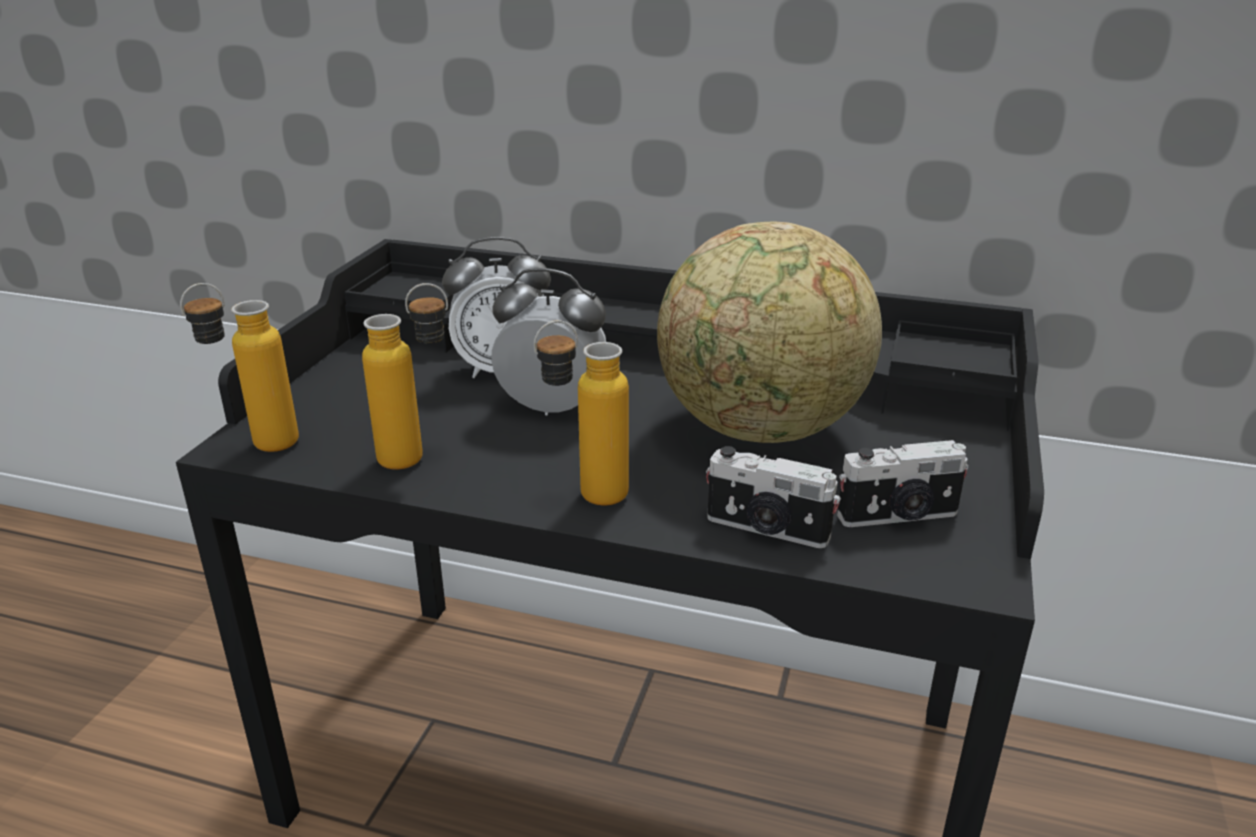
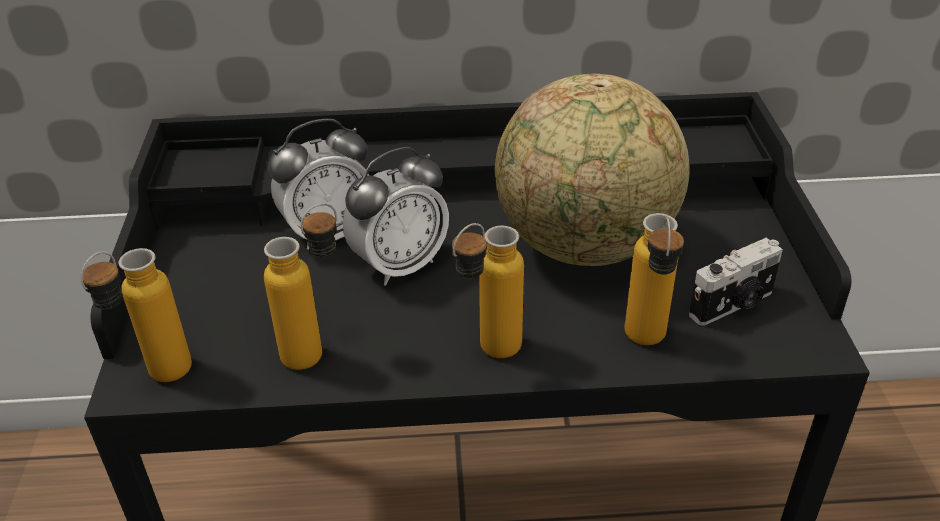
camera: 20 degrees left, 10 degrees up
(552, 408) = (399, 265): alarm clock -> alarm clock turned 150 degrees clockwise
(766, 530) = (646, 345): camera -> bottle

